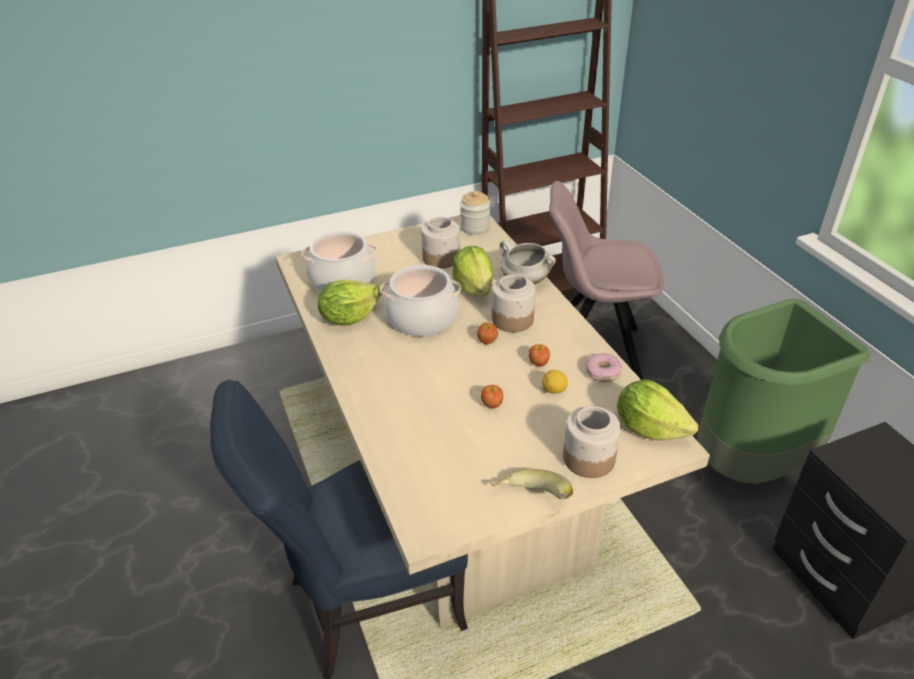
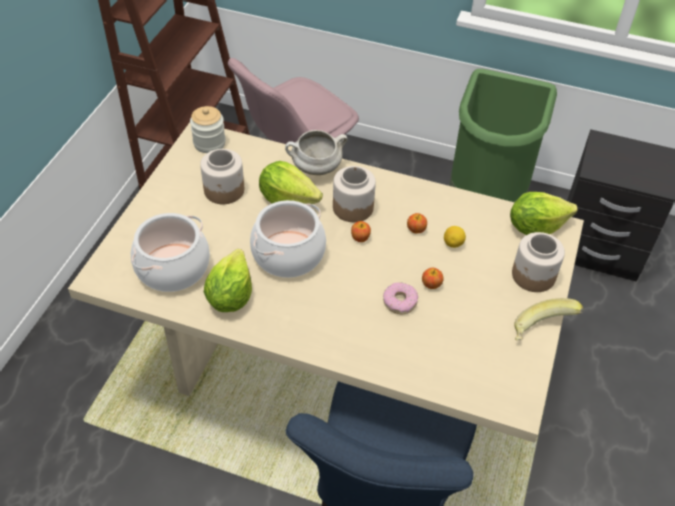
camera: 50 degrees left, 10 degrees up
(603, 372) = (462, 207): donut -> donut (400, 302)

